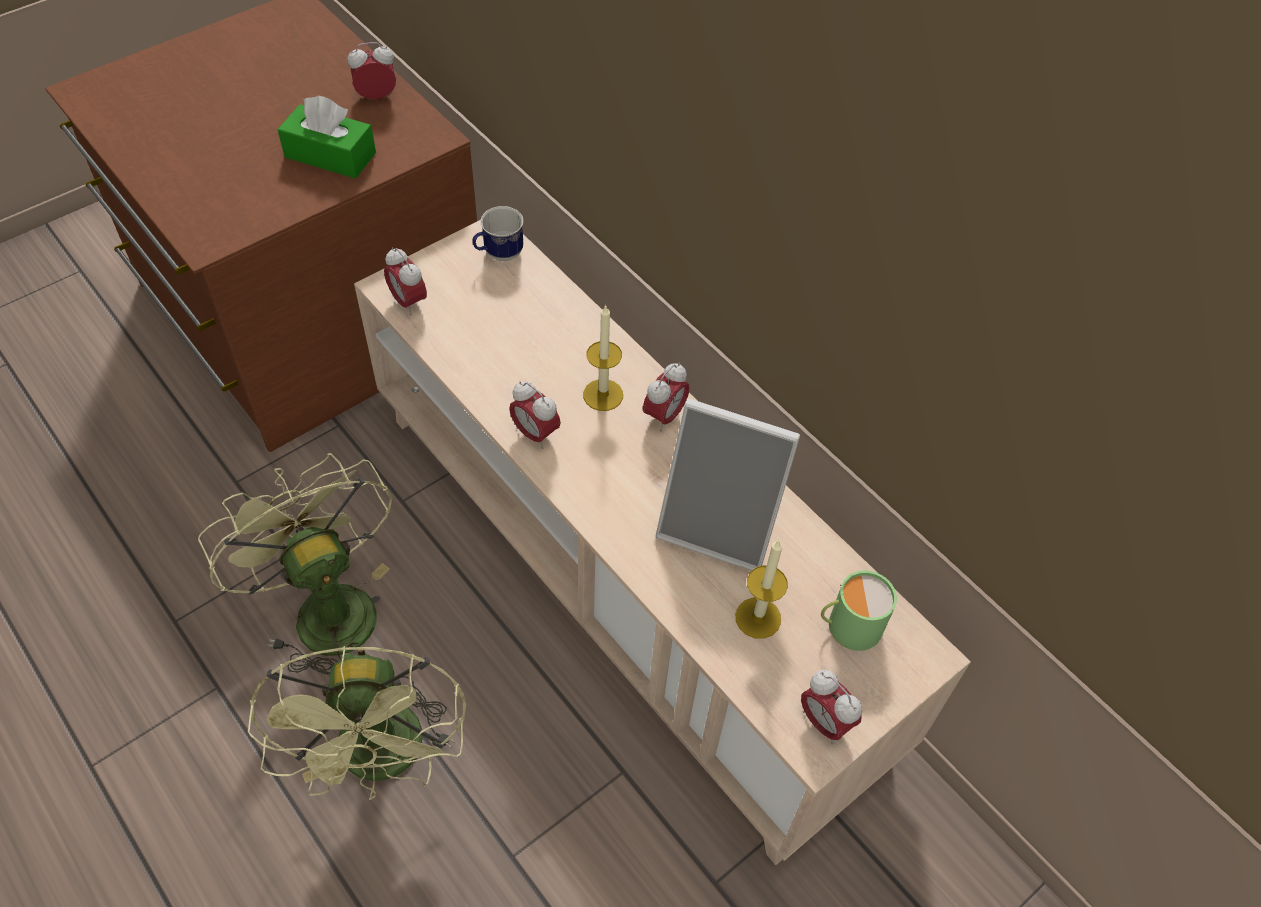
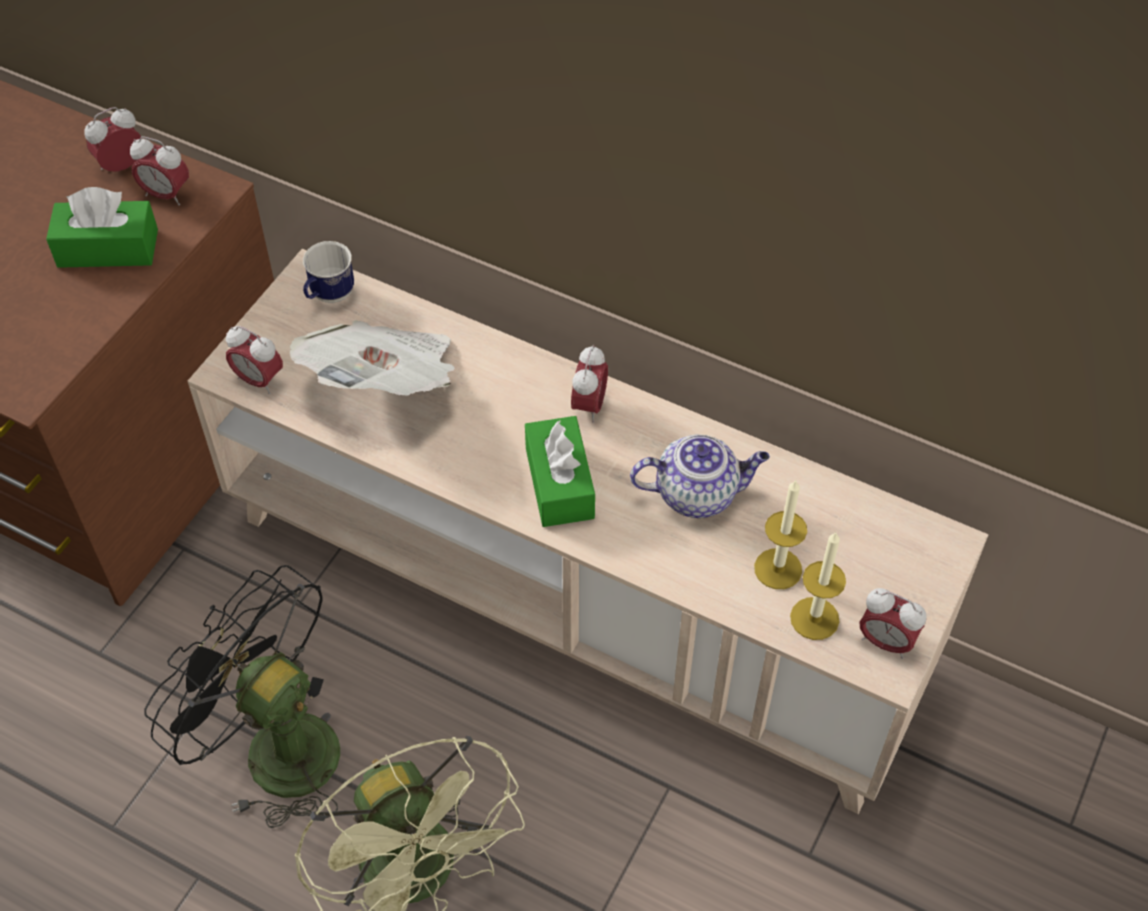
camera: 20 degrees left, 0 degrees up
(325, 607) = (274, 747): green fan -> black fan
(506, 339) = (385, 383): none -> newspaper
(535, 434) = (468, 470): alarm clock -> alarm clock (166, 195)
(603, 395) = (516, 406): candle -> candle (814, 618)
(605, 472) = (559, 483): none -> green tissue box
(720, 525) = (698, 493): picture frame -> teapot
(848, 625) = (864, 543): green mug -> none

